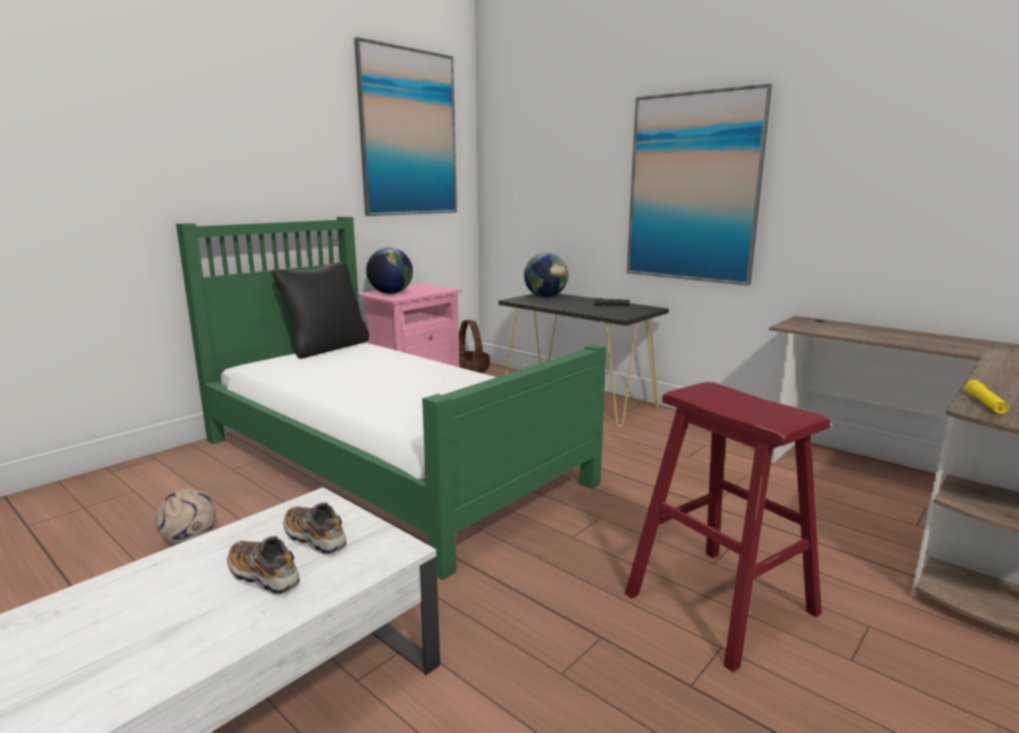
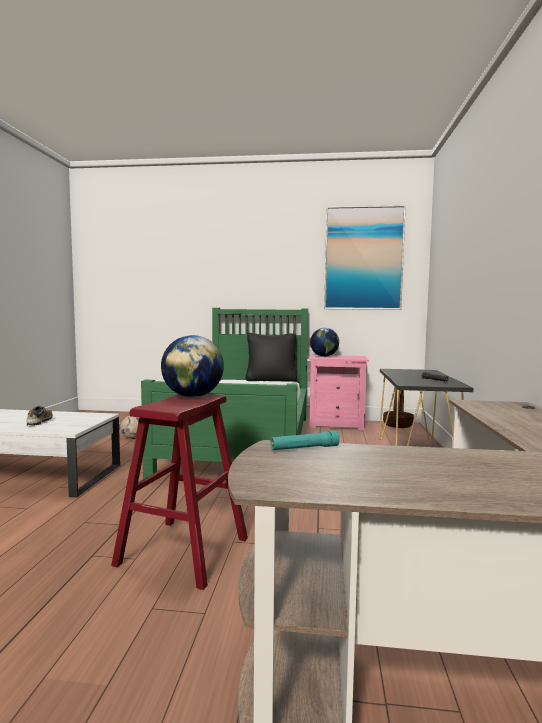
camera: 55 degrees right, 10 degrees down
(315, 539) = (71, 421): shoe -> none
(545, 297) = (417, 371): globe -> globe (193, 396)
(693, 188) = (491, 279): picture -> none
(985, 404) = (304, 448): yellow flashlight -> turquoise flashlight

